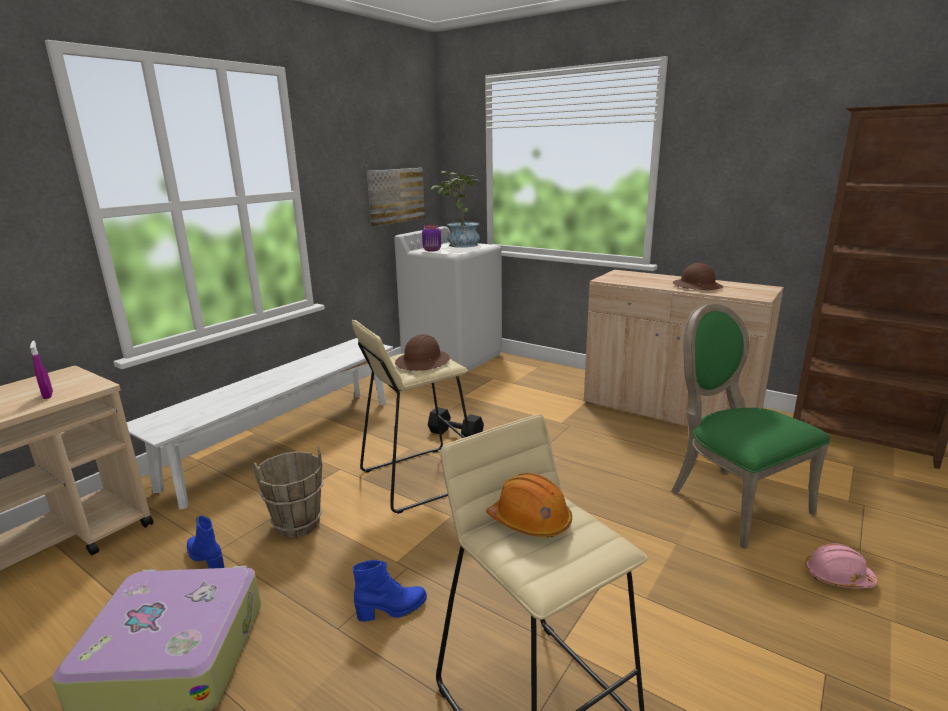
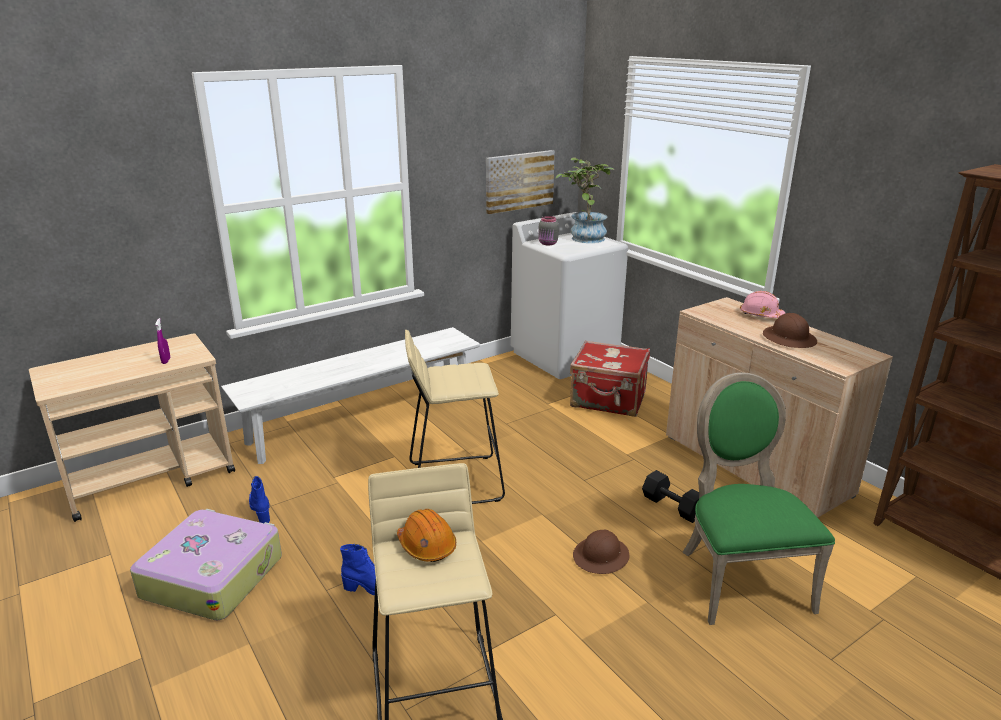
camera: 20 degrees right, 5 degrees up
(297, 523) = (337, 498): brown bucket -> none
(423, 362) = (462, 378): brown hard hat -> brown hard hat (601, 556)
(432, 250) = (548, 243): purple jar -> grey jar
(456, 434) = (515, 445): black dumbbell -> black dumbbell (673, 506)
(514, 384) = (608, 400): none -> red suitcase
(837, 577) = (781, 676): pink hard hat -> pink hard hat (761, 315)

